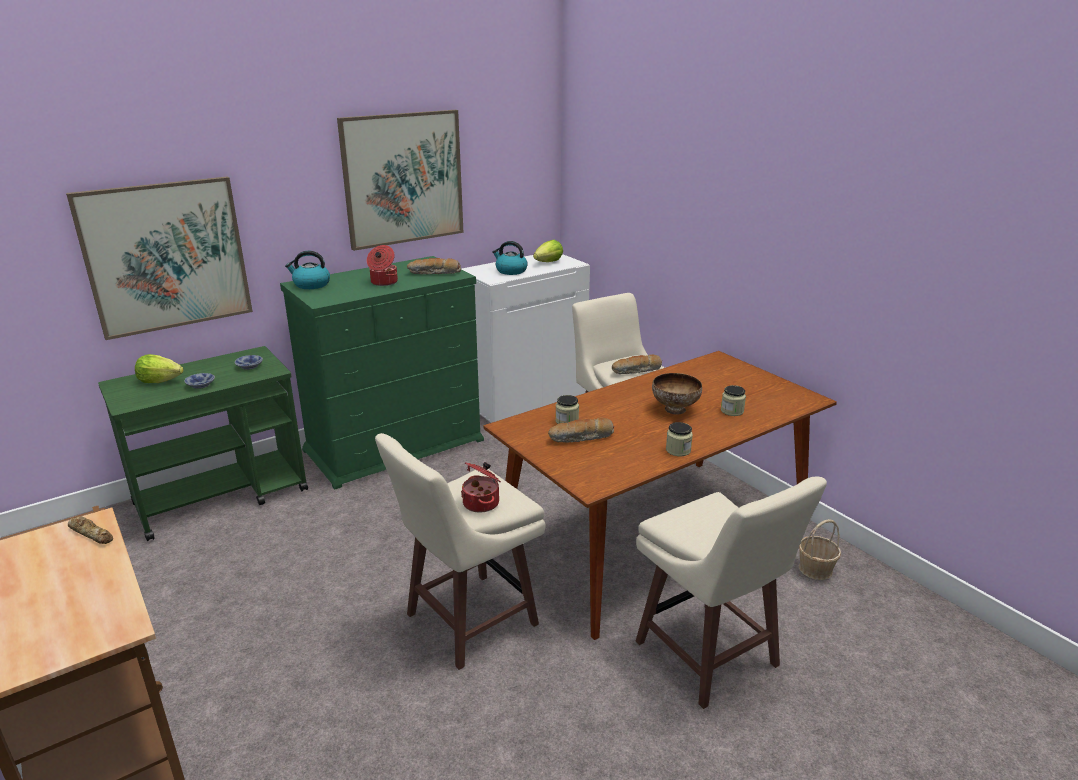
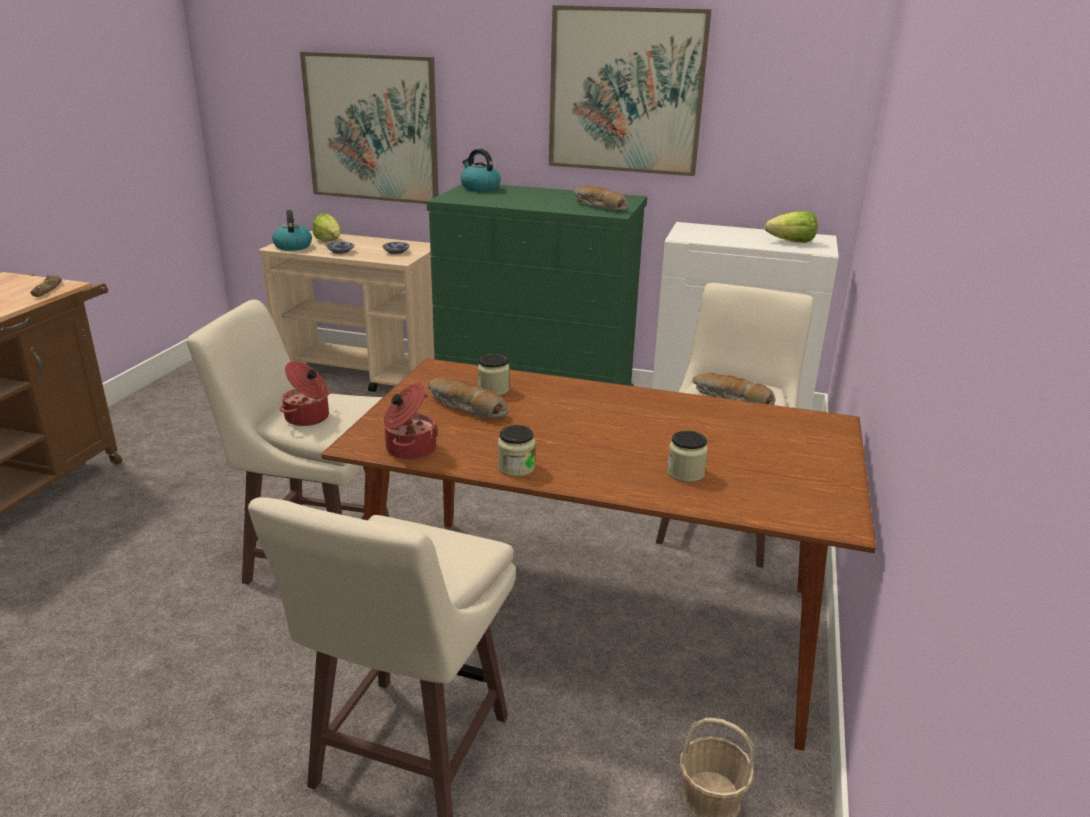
camera: 50 degrees right, 0 degrees up
(223, 496) = (363, 374): green cart -> beige cart
(383, 282) = (535, 201): cooking pot -> cooking pot (409, 449)
(510, 271) = (724, 237): kettle -> kettle (292, 246)
(674, 409) = (622, 436): bowl -> none

